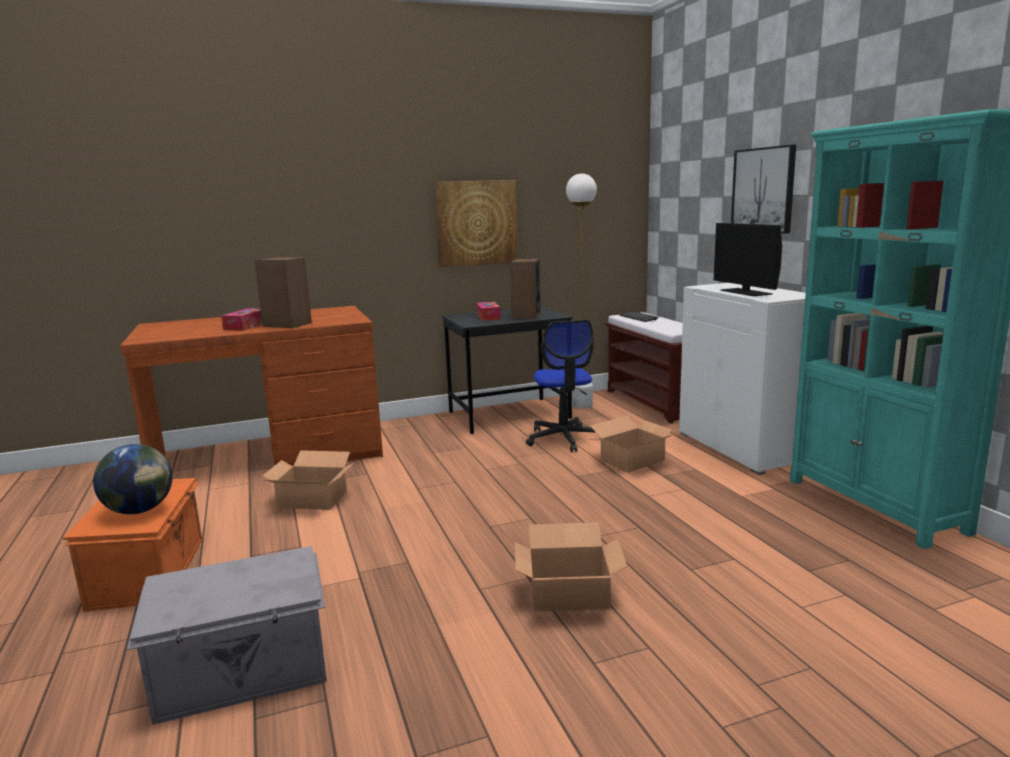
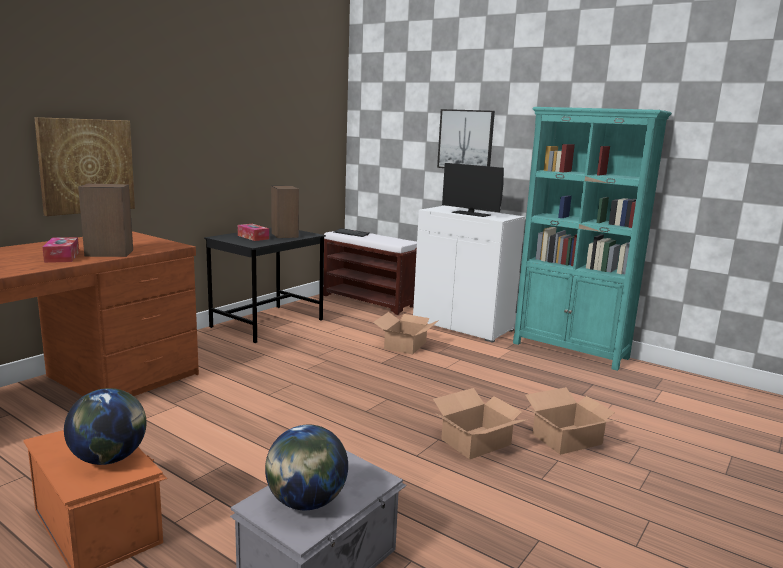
camera: 35 degrees left, 0 degrees up
(202, 592) = (306, 502): none -> globe
(313, 499) = (182, 423): cardboard box -> cardboard box (568, 439)
(476, 223) = (231, 152): picture -> picture (86, 166)
(564, 438) = (336, 336): office chair -> none
(582, 405) = (317, 308): white floor lamp -> none

